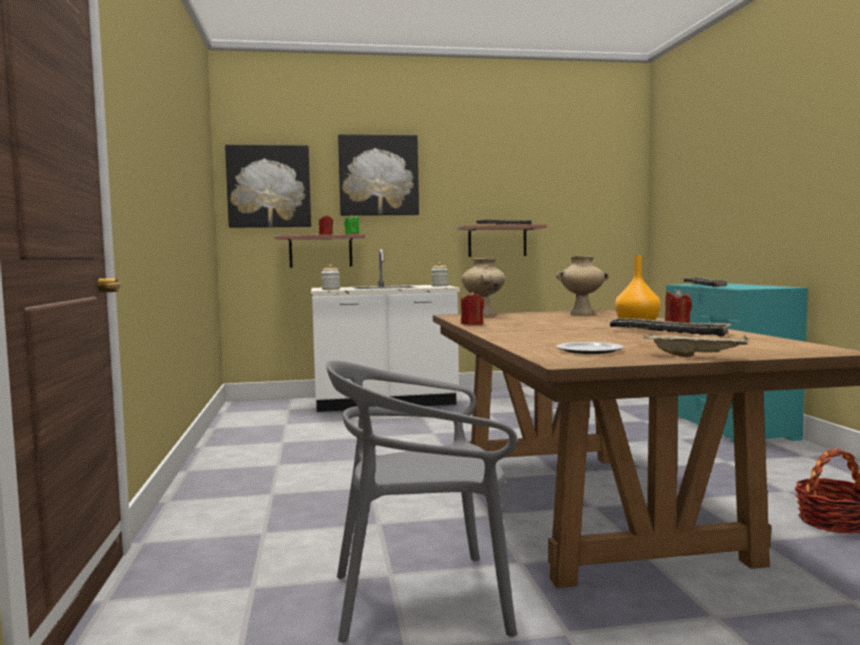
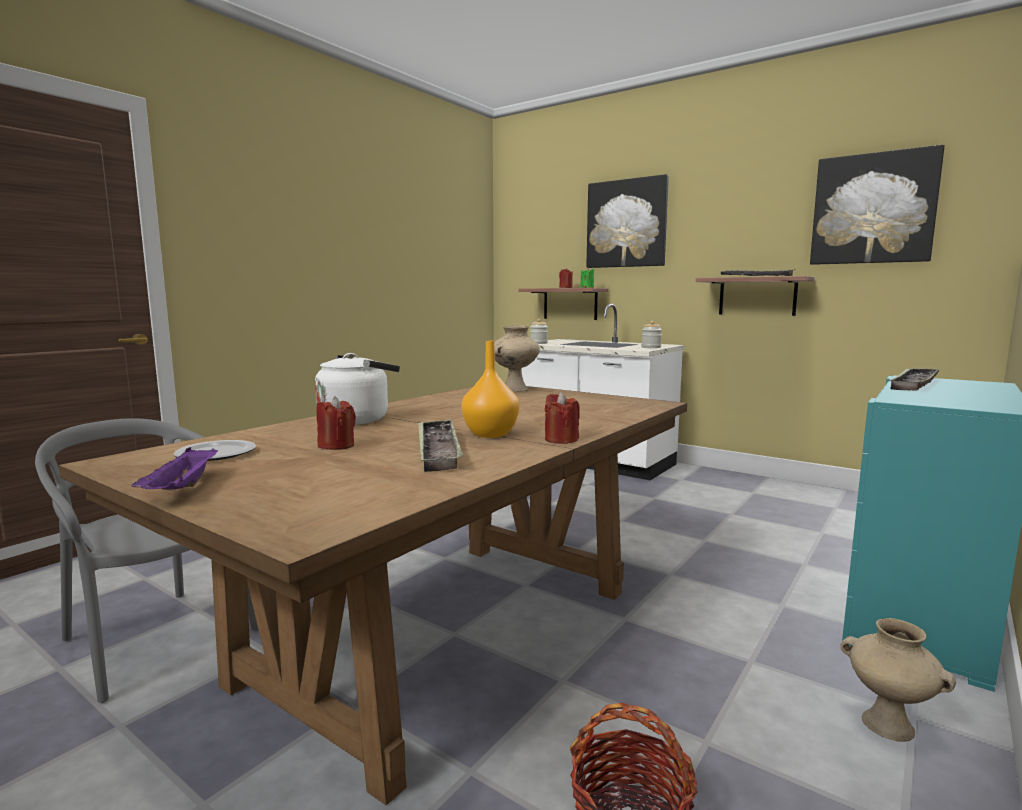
camera: 45 degrees right, 5 degrees up
(269, 186) = (531, 241): picture -> picture (873, 209)
(472, 324) = (420, 400): red candle -> red candle (336, 446)
(523, 333) = (358, 419): none -> white kettle
(582, 313) = (603, 404): beige vase -> beige vase (889, 725)
(697, 357) = (182, 489): beige tray -> purple tray

